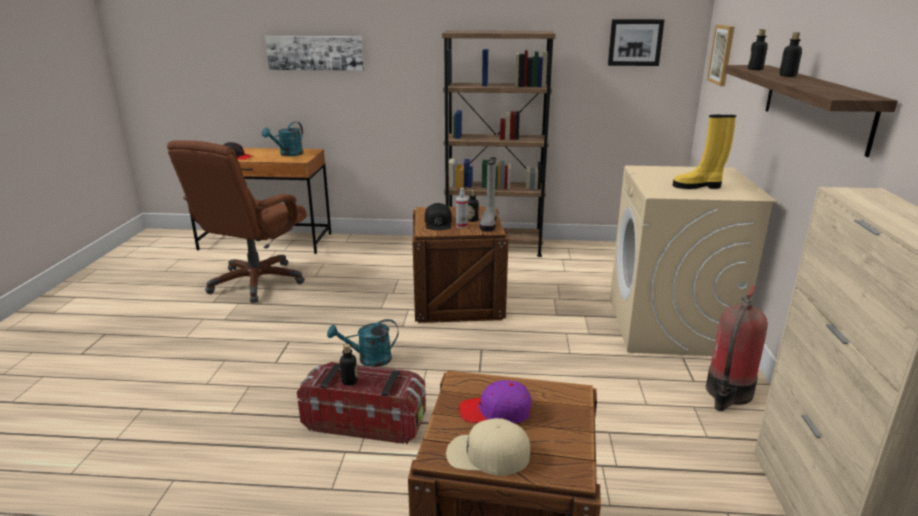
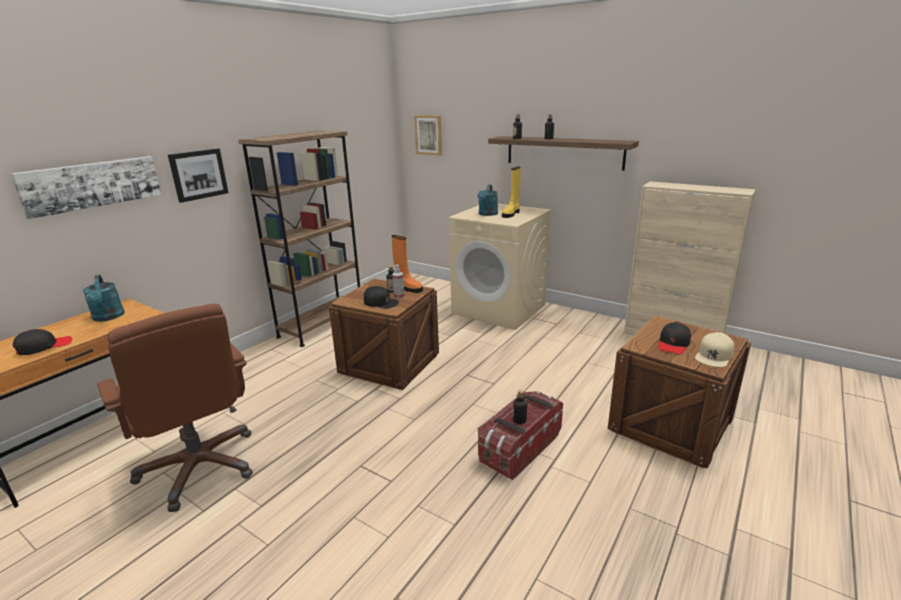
camera: 60 degrees left, 0 degrees up
(368, 359) = (435, 427): turquoise watering can -> turquoise watering can (487, 214)
(488, 224) = (407, 288): grey boot -> orange boot
(495, 411) = (673, 344): purple cap -> black cap
(635, 42) = (364, 133): picture -> picture (198, 174)
(728, 393) = (574, 320): fire extinguisher -> none

